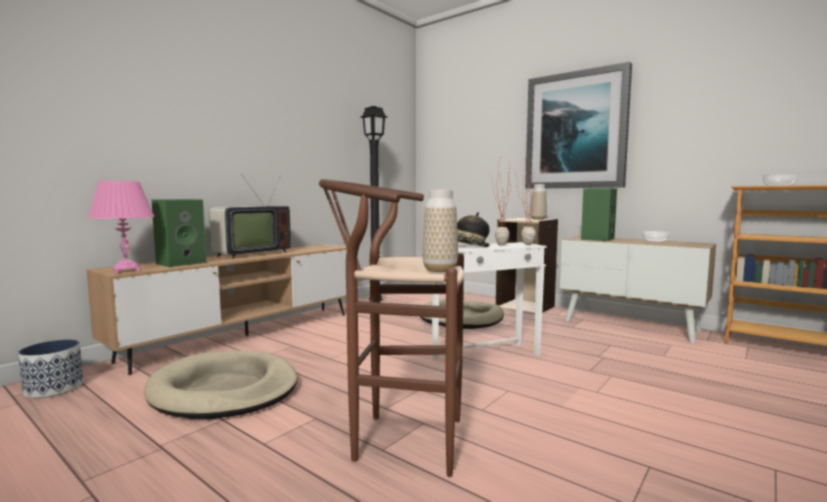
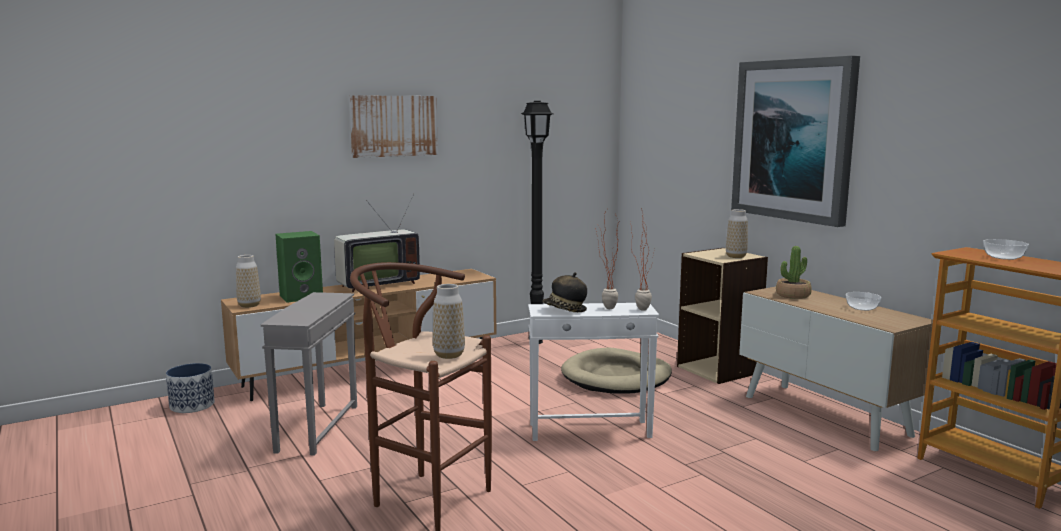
camera: 20 degrees right, 5 degrees up
(126, 271) = (249, 305): pink table lamp -> vase
(224, 390) = (317, 428): beige dog bed -> grey side table
(259, 113) = (394, 126): none -> picture
(597, 239) = (793, 295): green speaker -> potted plant

